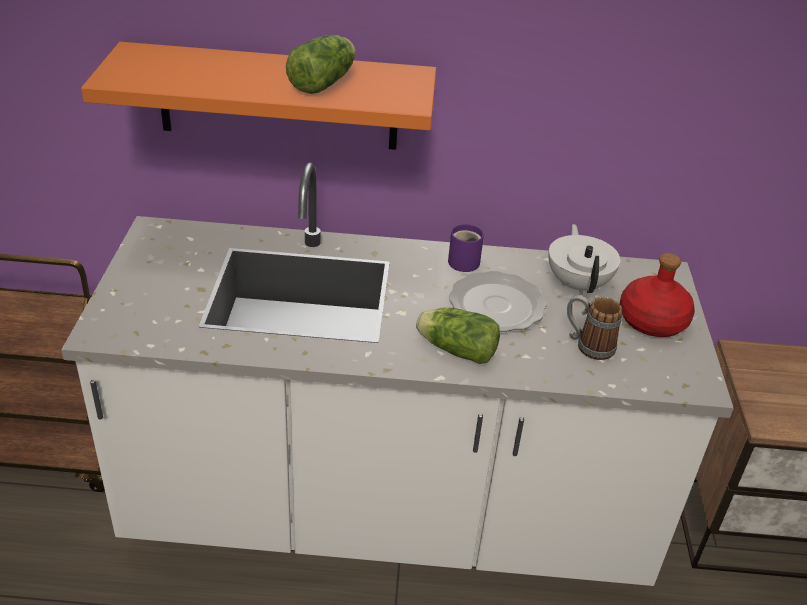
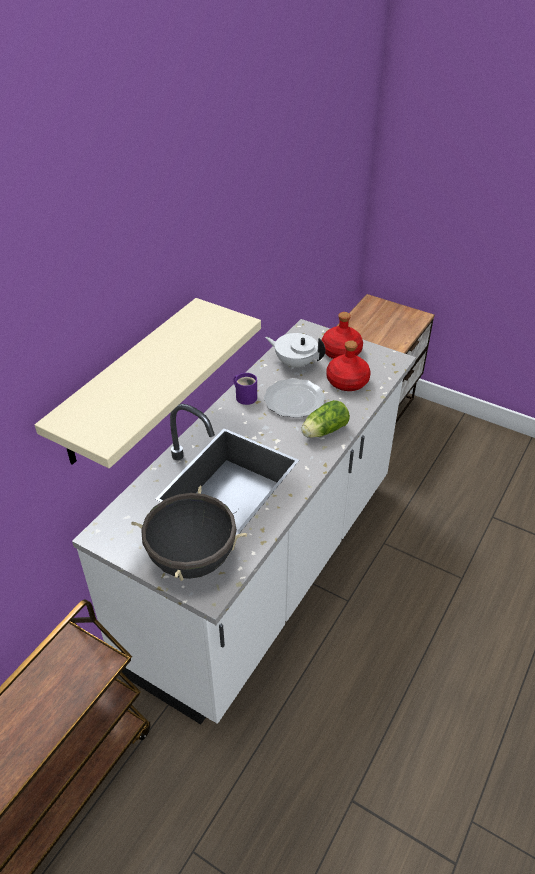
camera: 60 degrees left, 5 degrees up
(147, 304) = (192, 559): none -> black cooking pot
(278, 97) = (128, 382): orange shelf -> beige shelf
(325, 82) = (186, 345): lettuce -> none
(587, 345) = (347, 382): mug -> red bottle

